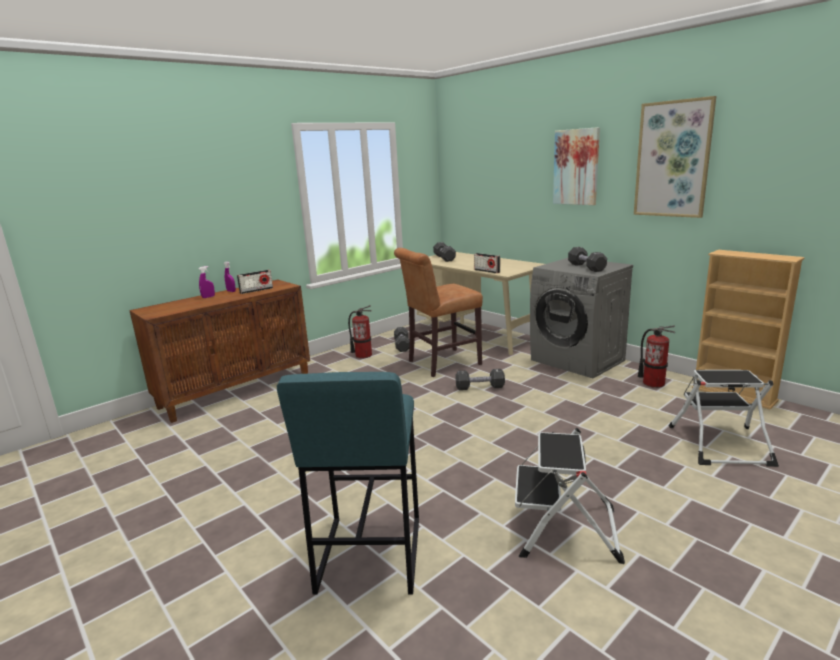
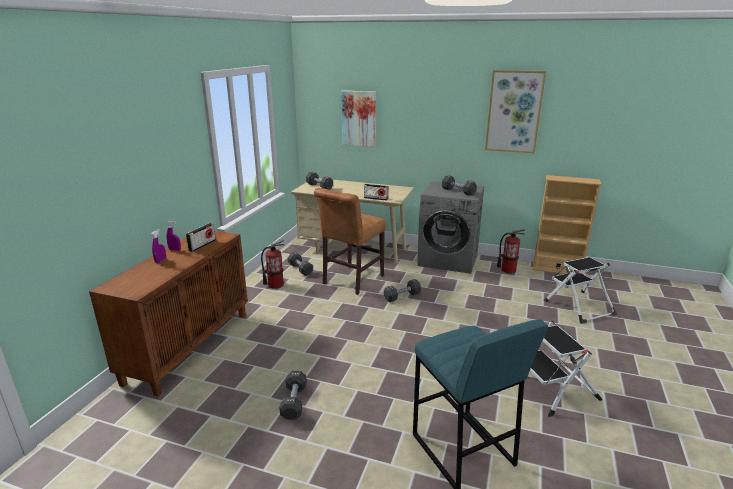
camera: 30 degrees left, 5 degrees up
(263, 456) = (294, 402): none -> black dumbbell
(576, 167) = (436, 112): picture -> picture (359, 118)

